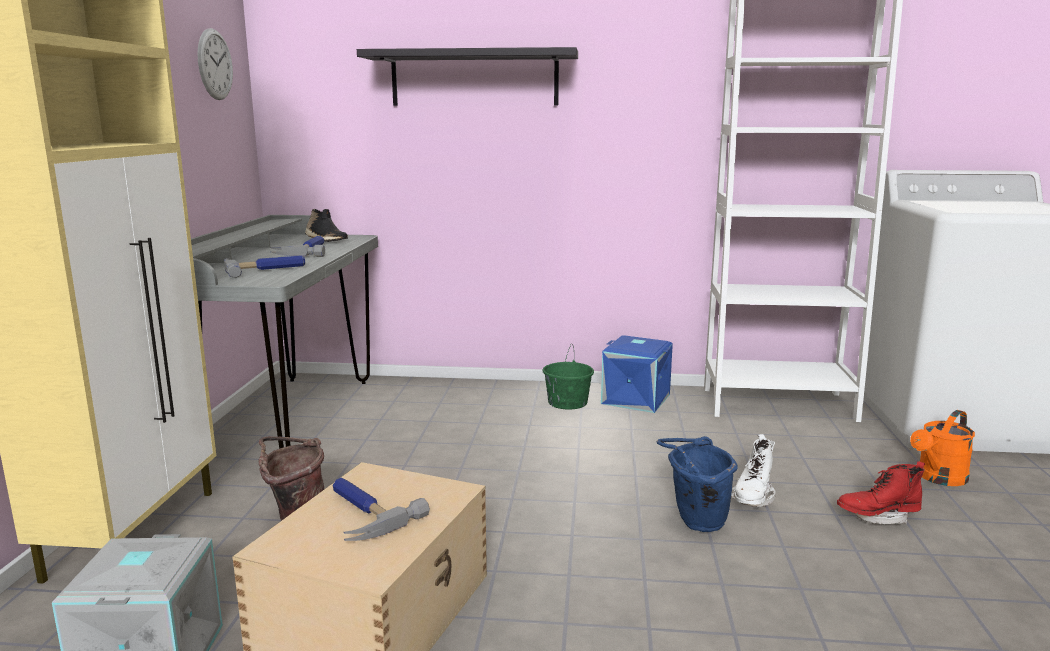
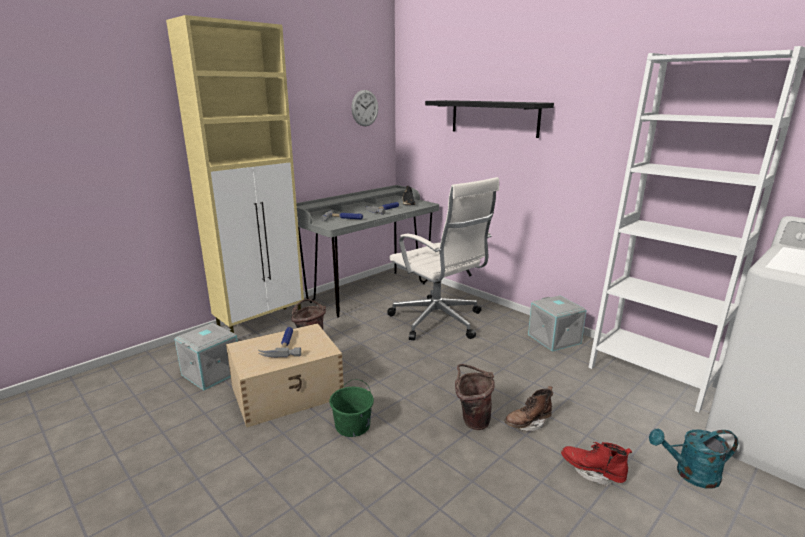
camera: 40 degrees right, 5 degrees up
(466, 425) = (438, 322): none -> white office chair
(567, 402) = (509, 327): green bucket -> green bucket (353, 425)
(634, 399) = (553, 339): blue storage box -> grey storage box
(694, 523) = (472, 420): blue bucket -> brown bucket
(752, 498) = (527, 424): white boot -> brown boot
(938, 478) = (690, 474): orange watering can -> turquoise watering can

